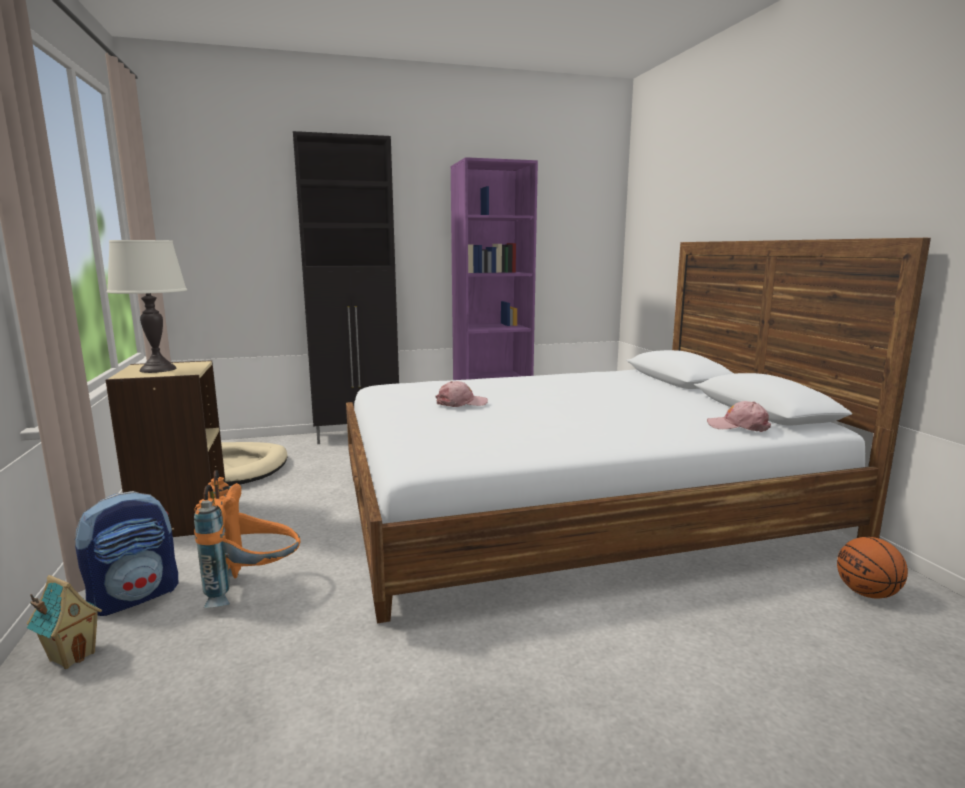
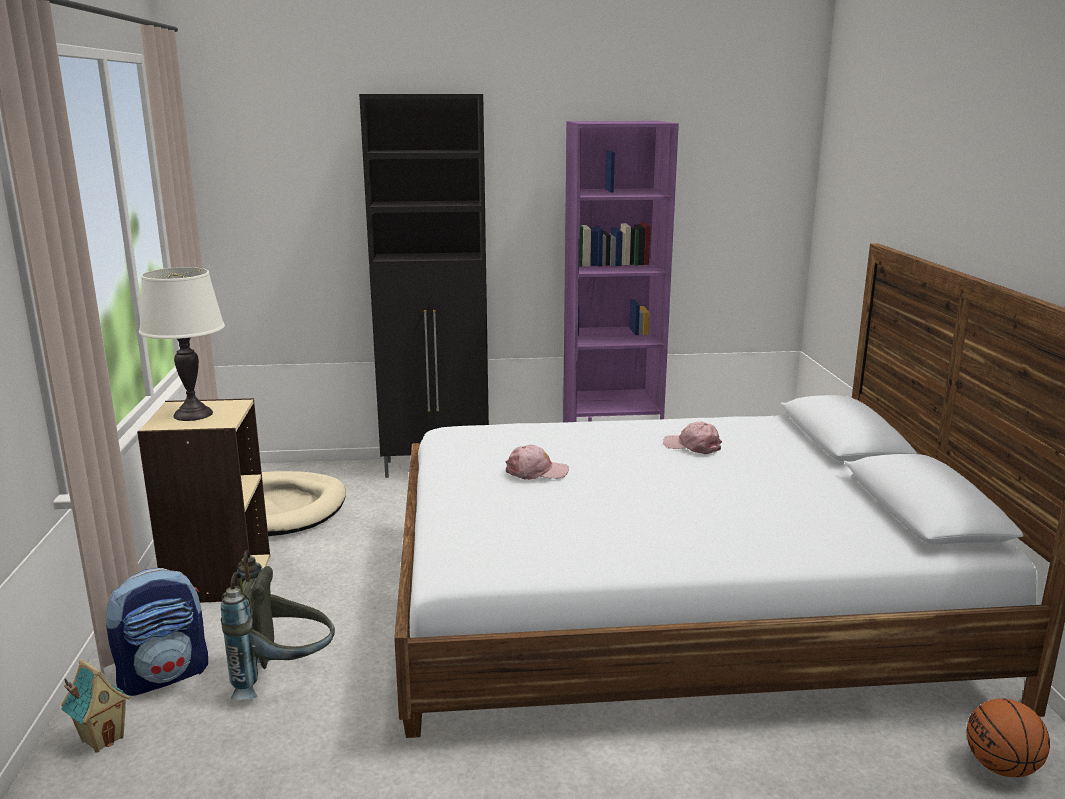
camera: 10 degrees right, 5 degrees up
(253, 587) = (284, 678): orange backpack -> grey backpack
(738, 426) = (866, 540): pink cap -> pink cap (692, 446)

